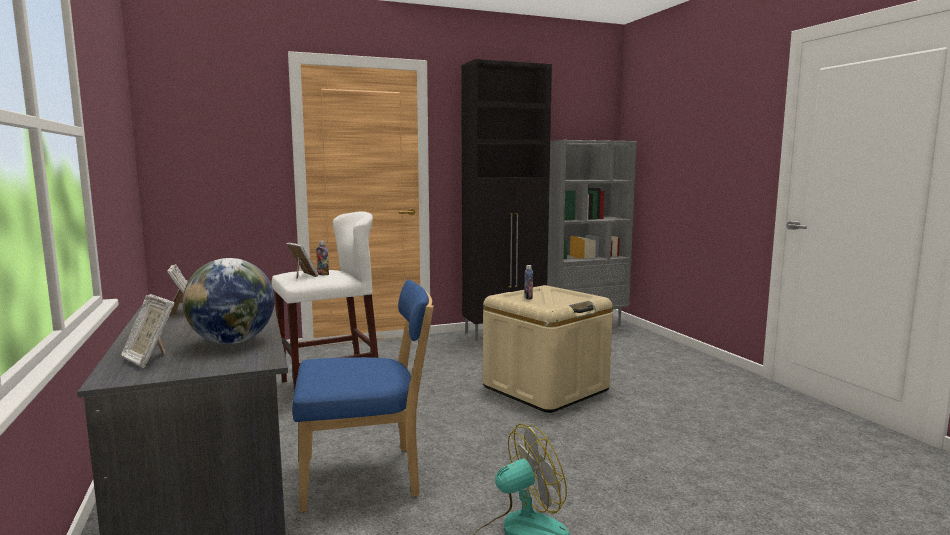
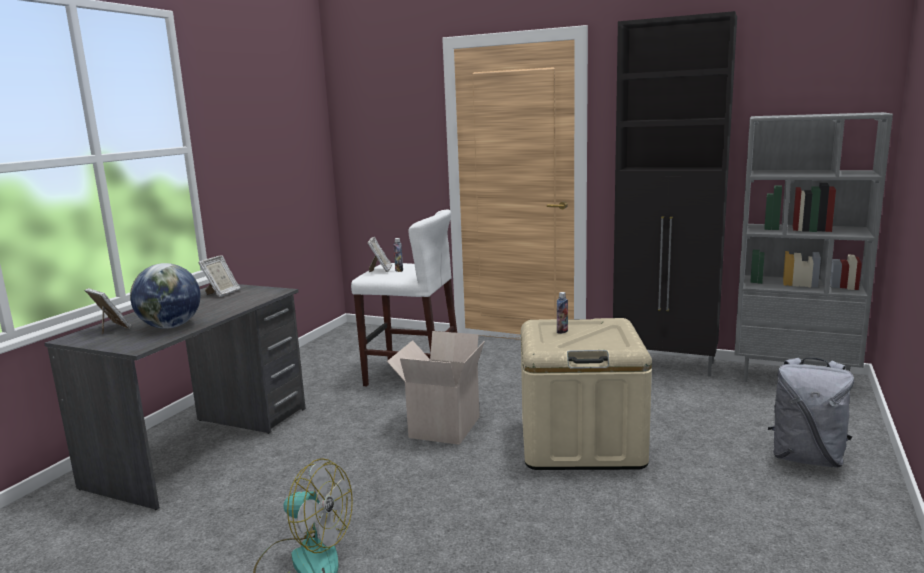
camera: 45 degrees right, 5 degrees up
(149, 359) = (112, 329): picture frame -> picture frame turned 135 degrees clockwise
(366, 477) = (303, 463): blue chair -> none
(433, 410) = (443, 426): none -> cardboard box
(663, 359) = (806, 458): none -> grey backpack

